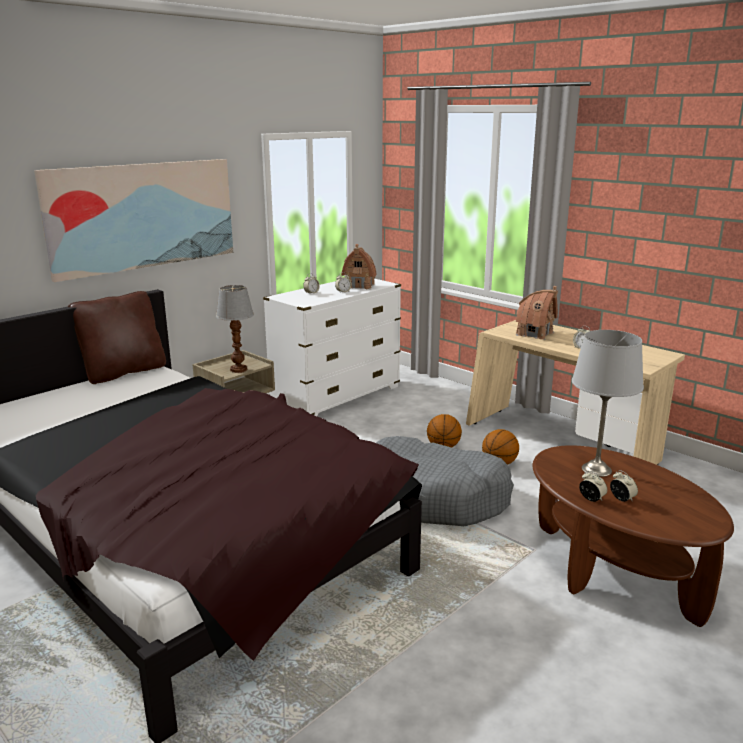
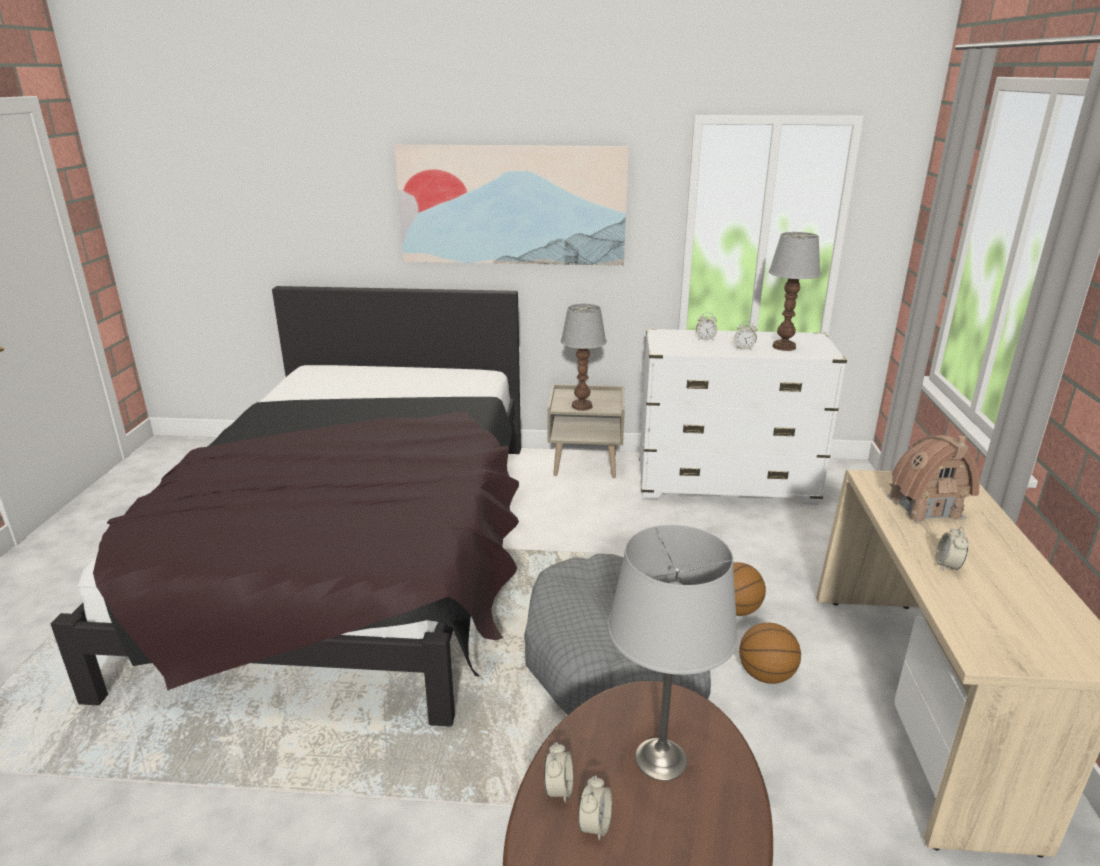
camera: 50 degrees right, 5 degrees up
(123, 372) = (456, 369): brown pillow -> none
(360, 286) = (785, 347): toy house -> table lamp

